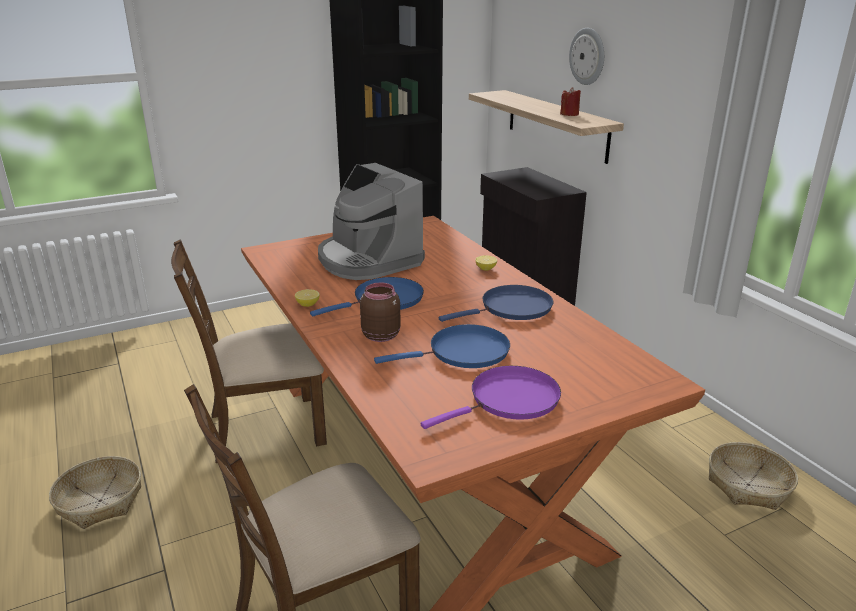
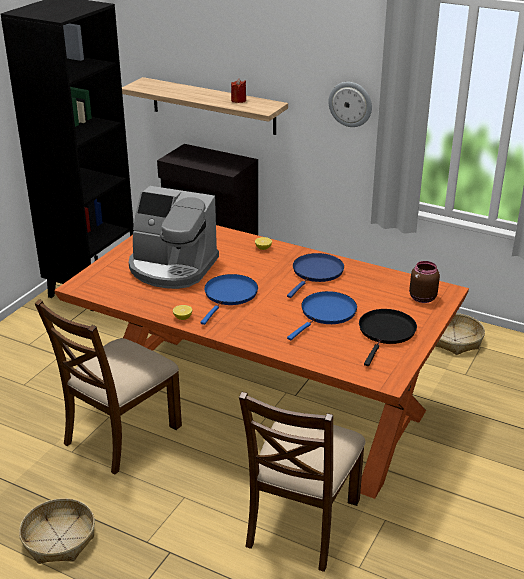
camera: 35 degrees left, 5 degrees up
(380, 335) = (262, 321): brown jar -> brown jar (421, 298)
(509, 400) = (386, 332): purple frying pan -> black frying pan
(587, 56) = (241, 50): wall clock -> wall clock (350, 104)

